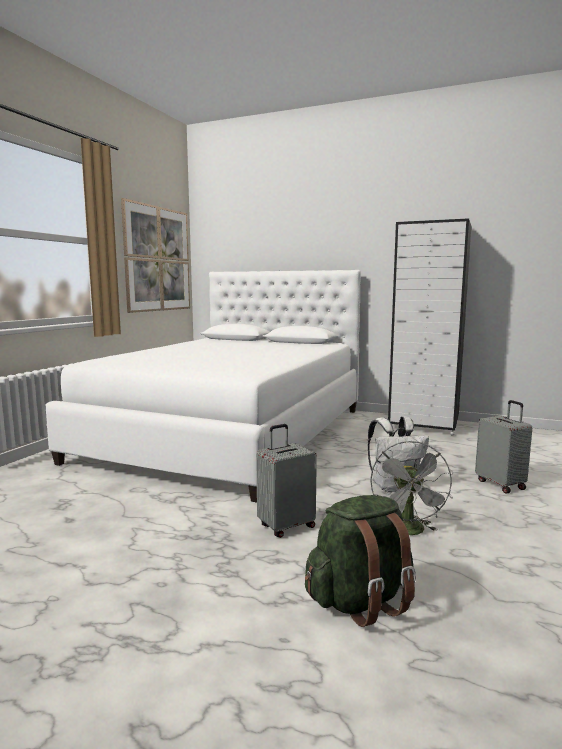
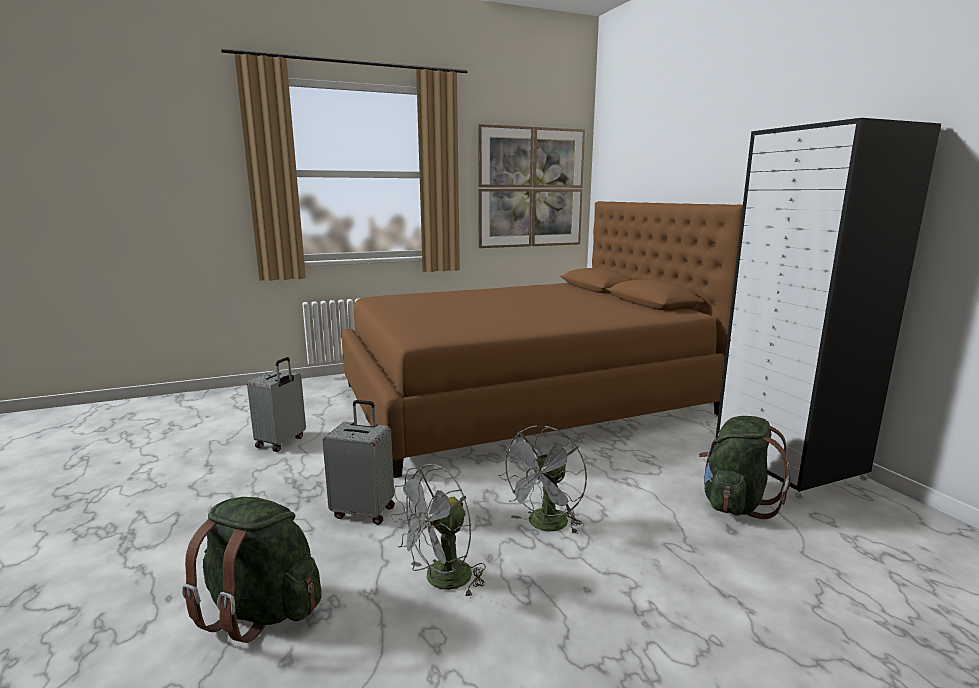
camera: 45 degrees right, 5 degrees up
(231, 433) = (523, 399): white bed -> brown bed
(394, 486) = (545, 526): white backpack -> grey fan
(438, 445) = (735, 503): none -> green backpack
(501, 484) = (694, 598): grey suitcase -> grey suitcase (281, 442)

